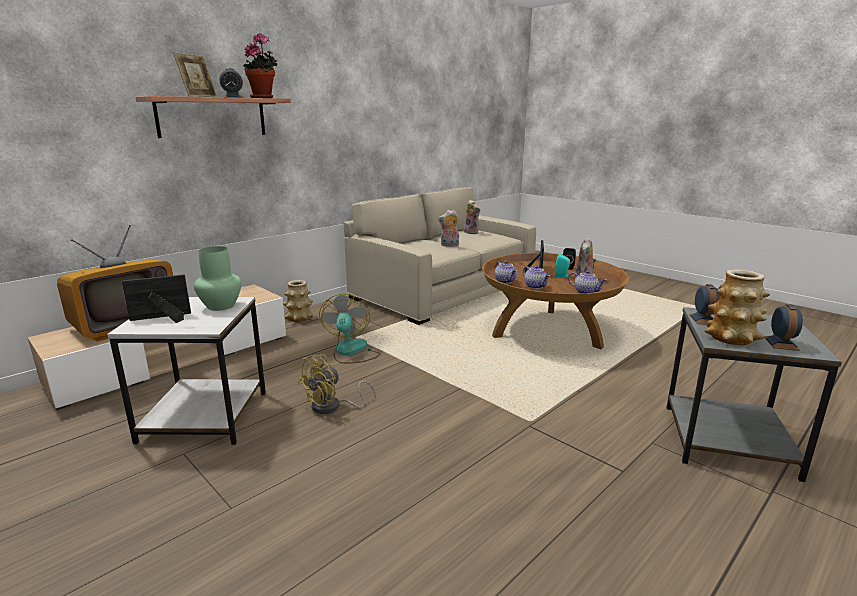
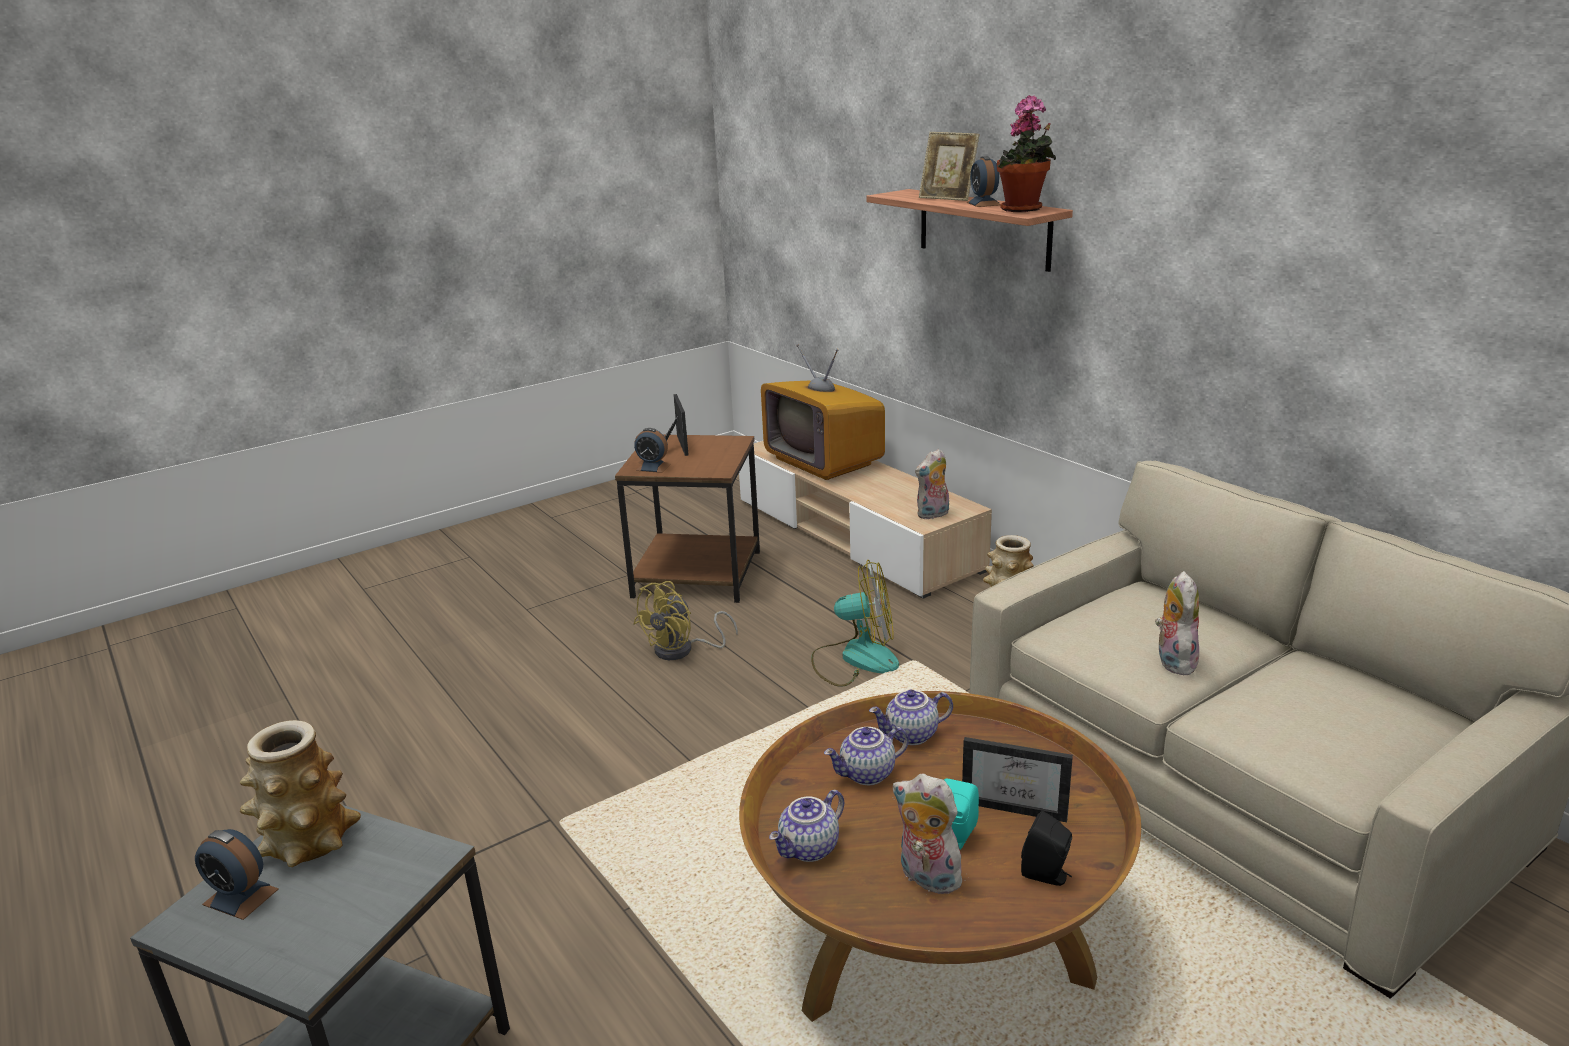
camera: 100 degrees right, 5 degrees up
(203, 417) = (696, 573): white side table -> brown side table
(220, 306) = (704, 465): green vase -> none
(332, 407) = (682, 650): yellow fan -> yellow fan turned 105 degrees counterclockwise
(472, 232) = (1367, 711): plush toy -> plush toy (933, 515)
(703, 319) = (398, 844): alarm clock -> alarm clock (653, 467)

